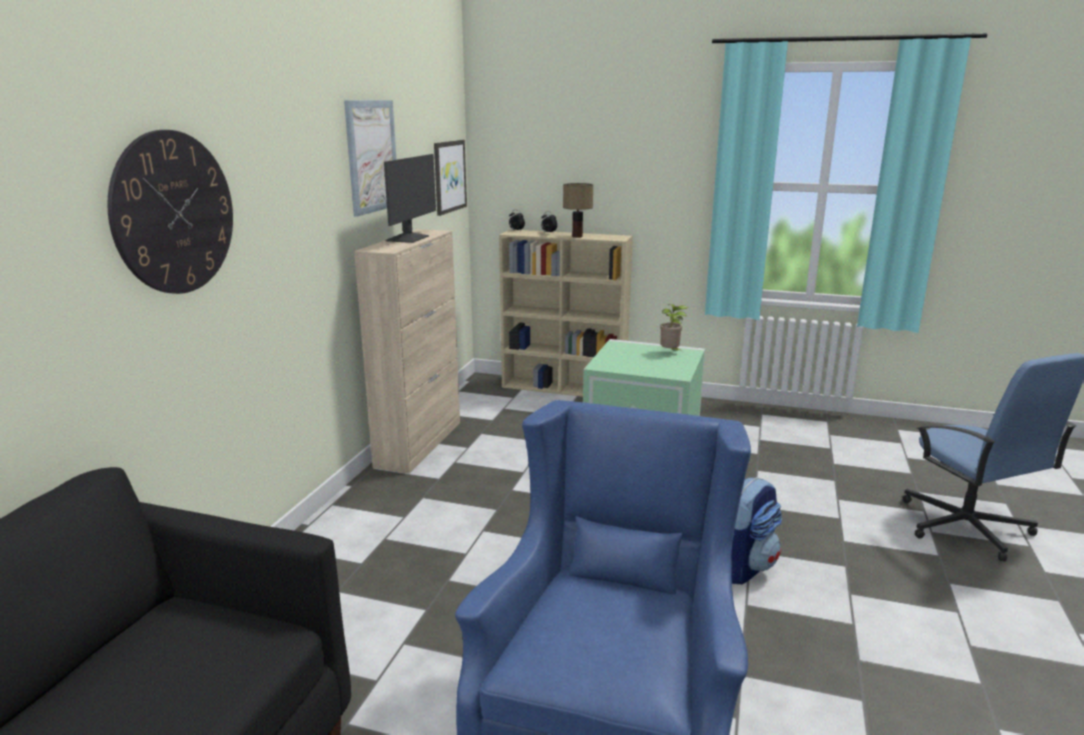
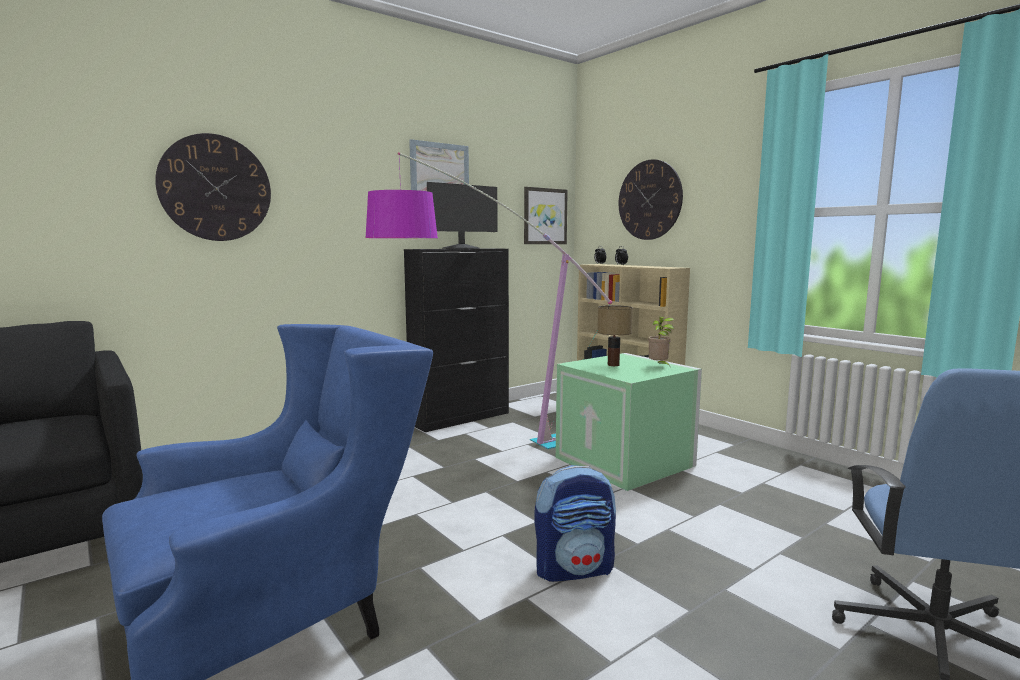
camera: 35 degrees right, 10 degrees down
(419, 443) = (461, 418): beige cabinet -> black cabinet
(515, 485) = (481, 457): none -> floor lamp
(576, 236) = (636, 266): table lamp -> table lamp (613, 365)
(578, 159) = (649, 200): none -> wall clock

